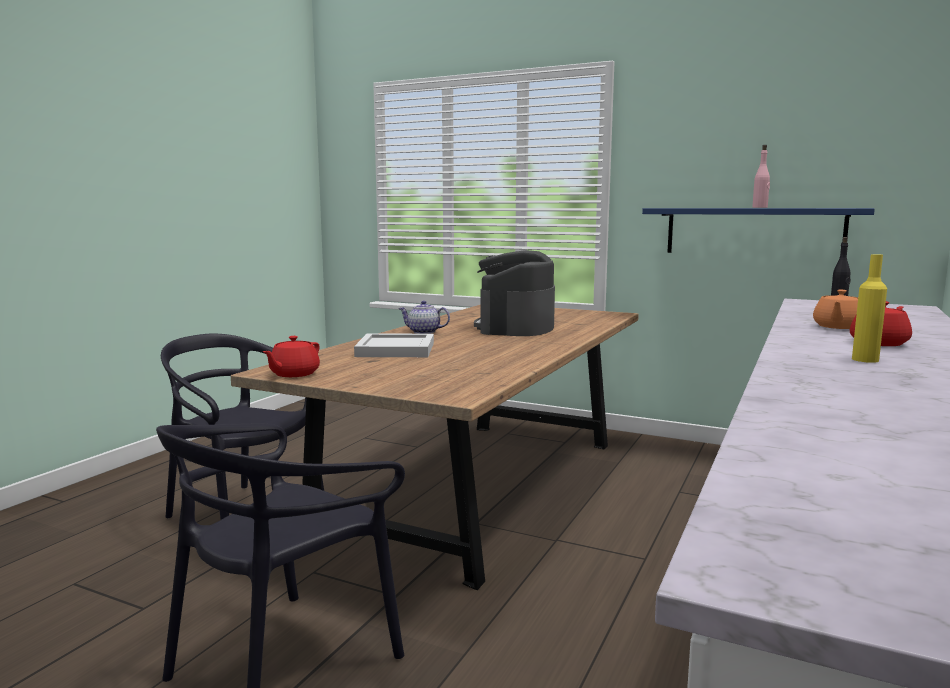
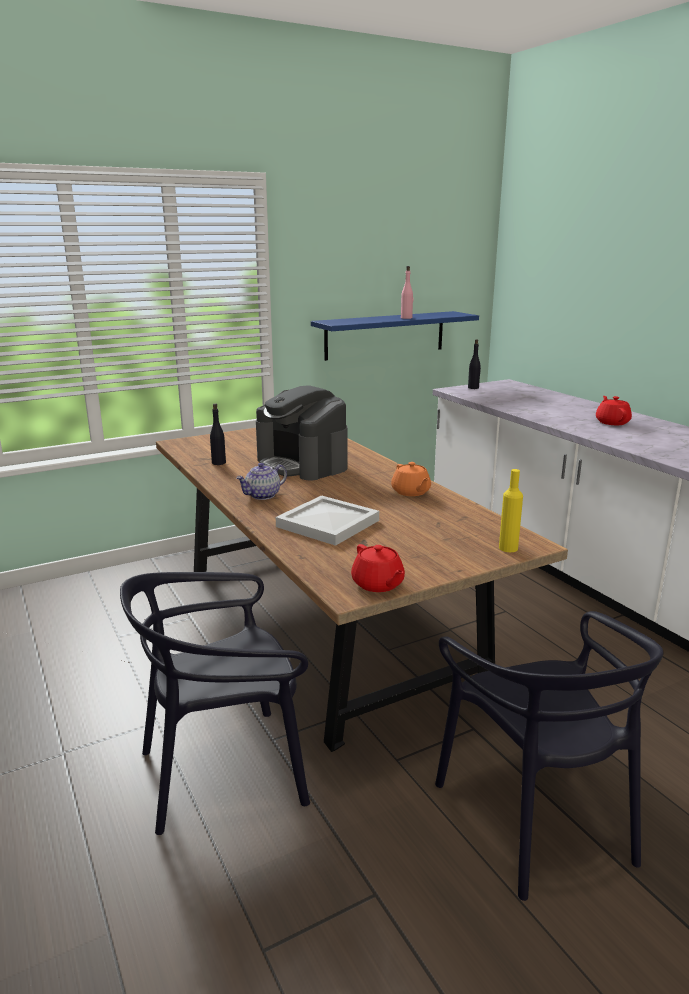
camera: 55 degrees left, 10 degrees up
(470, 316) = (218, 463): none -> black bottle
(837, 327) = (555, 413): orange teapot -> orange teapot (411, 492)
(865, 360) = (654, 438): yellow bottle -> yellow bottle (508, 548)

